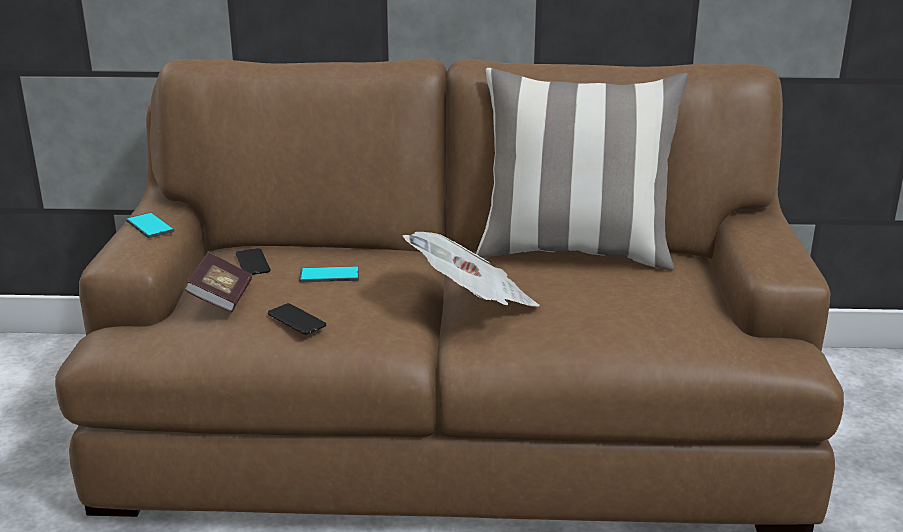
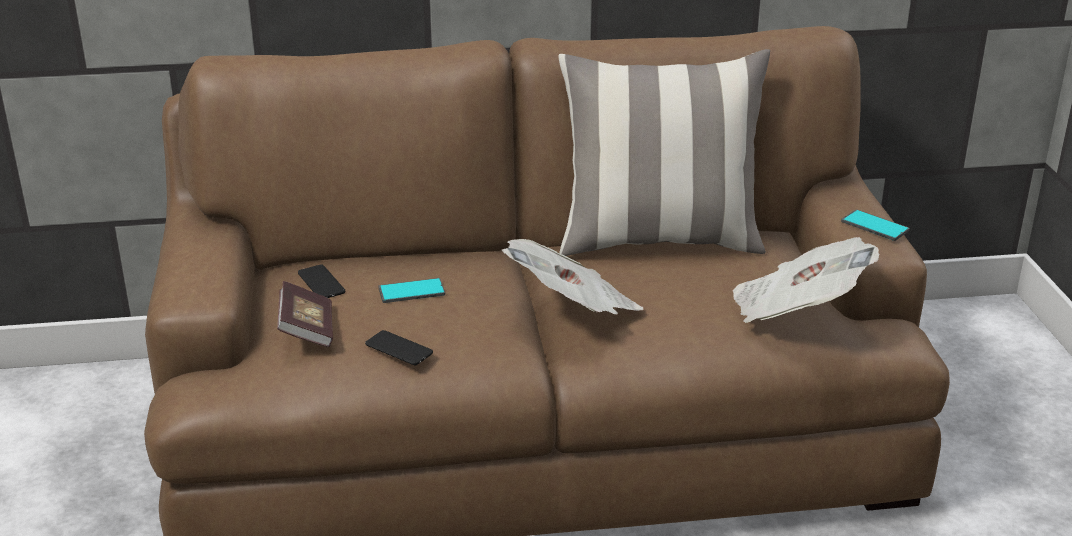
camera: 10 degrees left, 5 degrees up
(149, 226) = (202, 253): phone -> phone (874, 226)
(690, 320) = (796, 311): none -> newspaper

